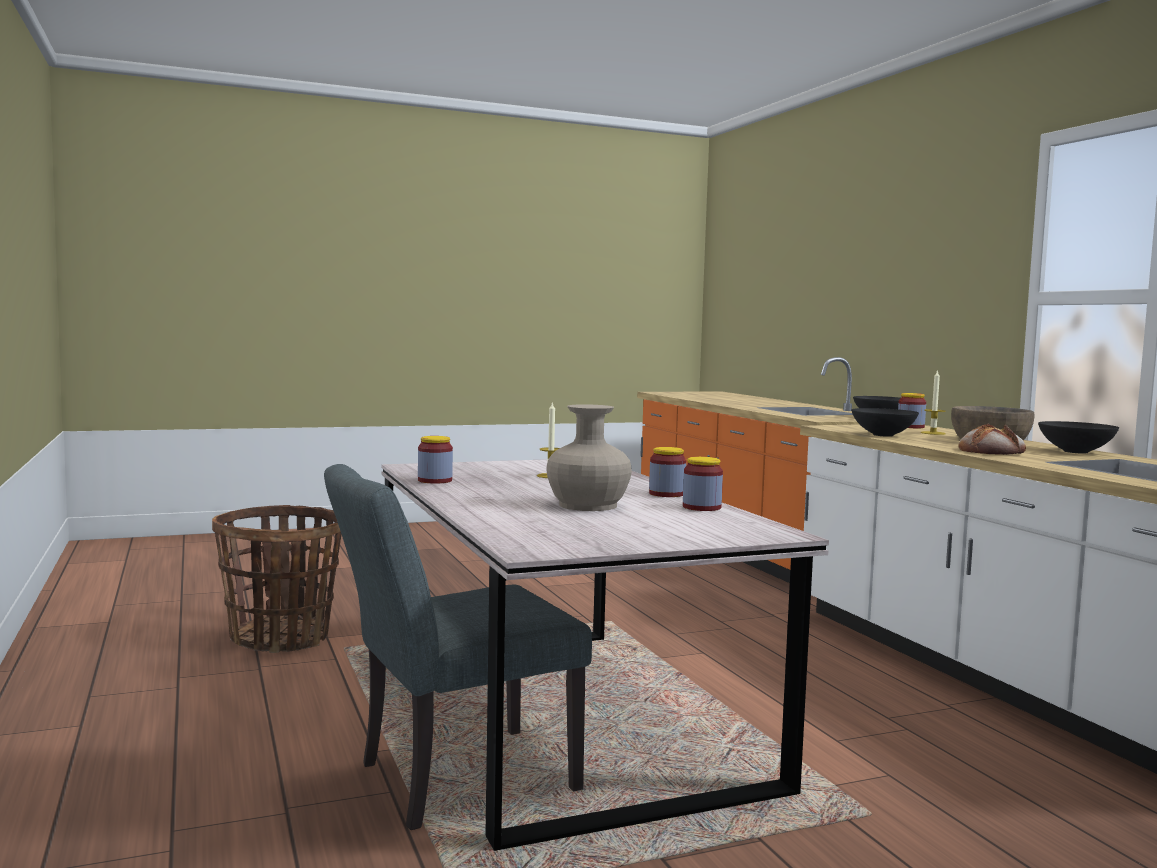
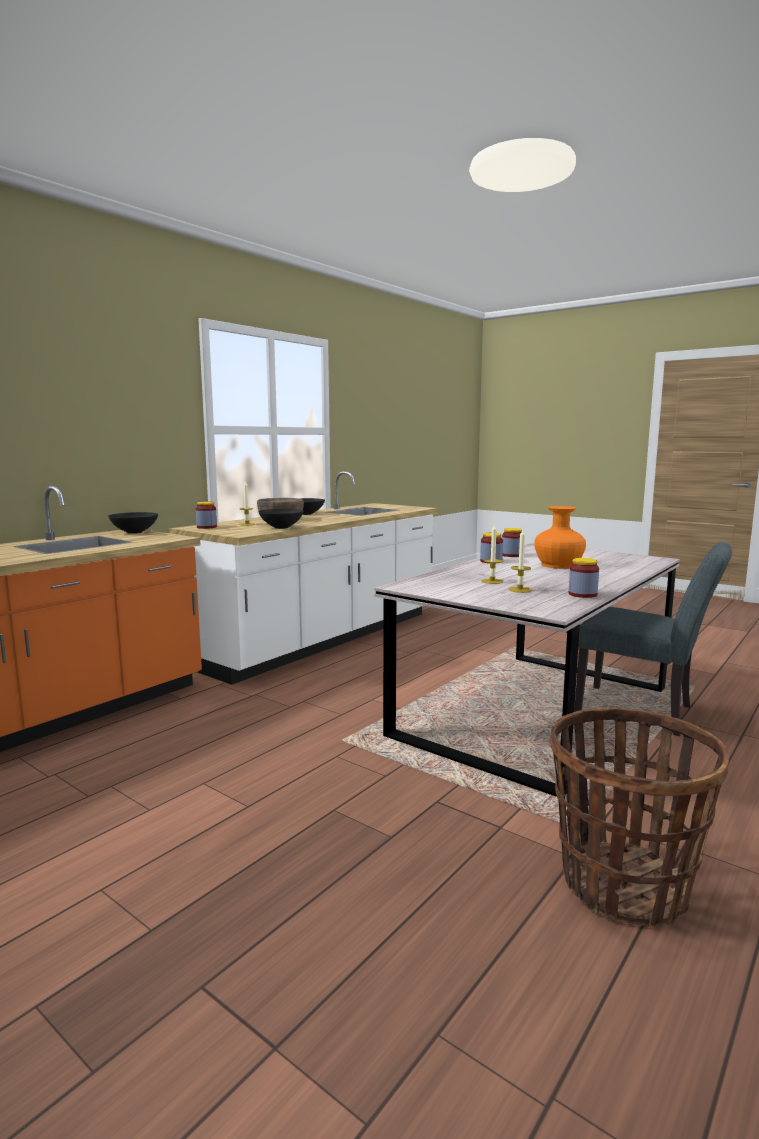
camera: 120 degrees left, 5 degrees up
(497, 474) = (520, 590): none -> candle
(587, 505) = (558, 565): beige vase -> orange vase
(991, 451) = (332, 518): bread -> none

